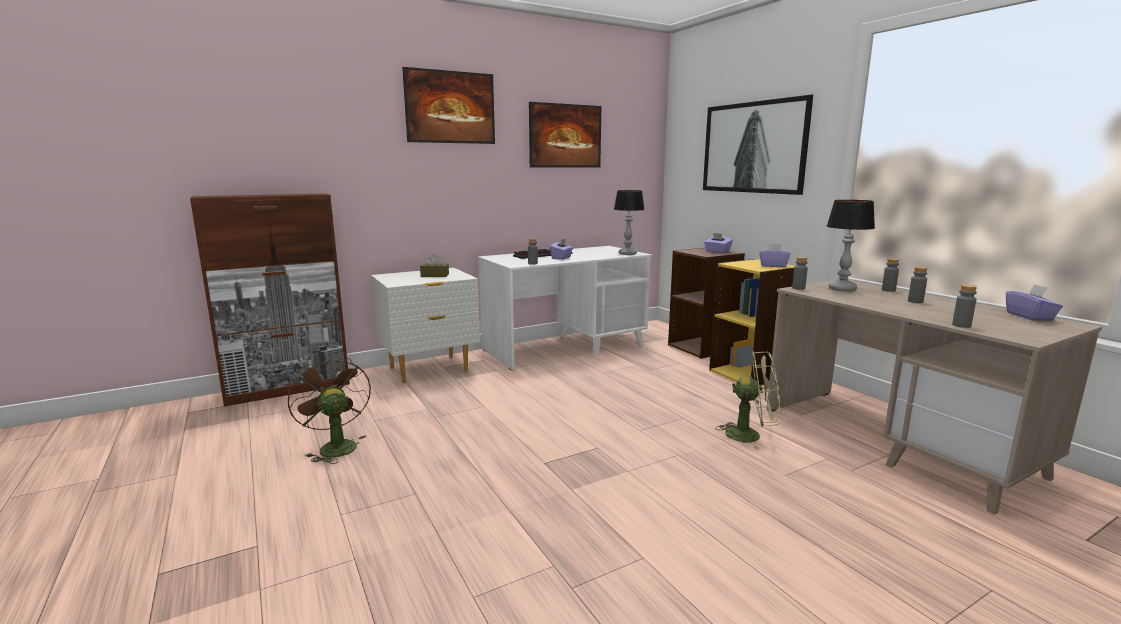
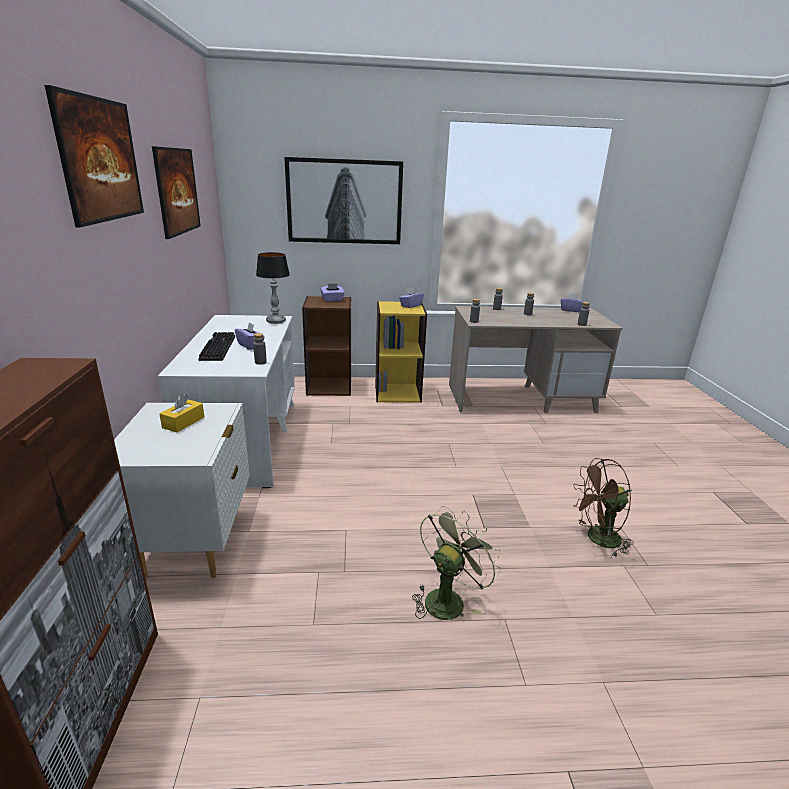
camera: 65 degrees left, 10 degrees up
(334, 446) = (363, 674): brown fan -> brown fan (597, 539)
(435, 275) = (183, 422): brown tissue box -> yellow tissue box
(750, 435) = (489, 432): green fan -> green fan (447, 598)
(842, 289) = (486, 315): table lamp -> none

